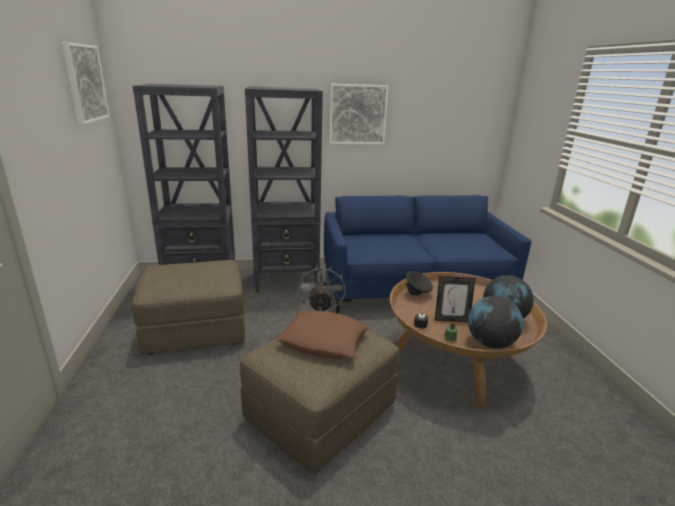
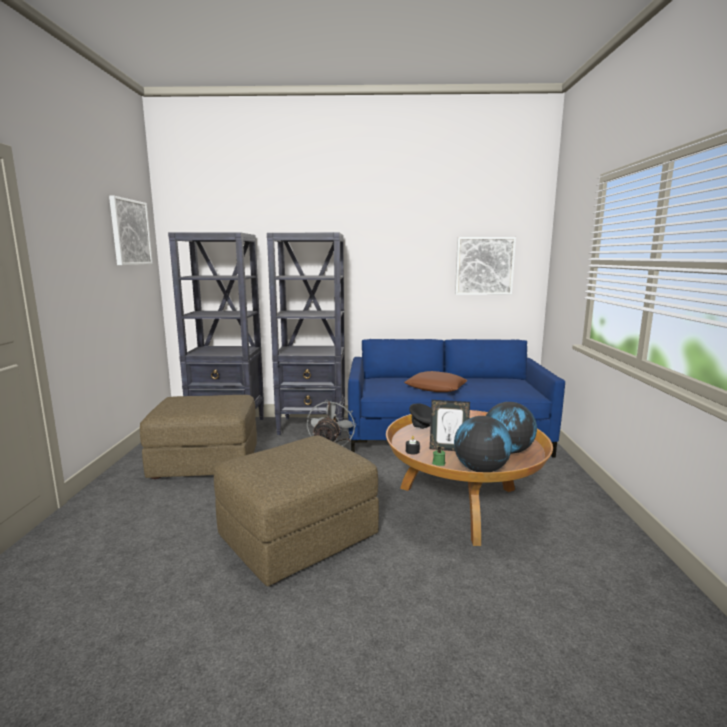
camera: 10 degrees right, 10 degrees down
(323, 340) = (299, 455): brown pillow -> brown pillow (435, 387)
(357, 114) = (384, 259): picture -> picture (484, 266)

